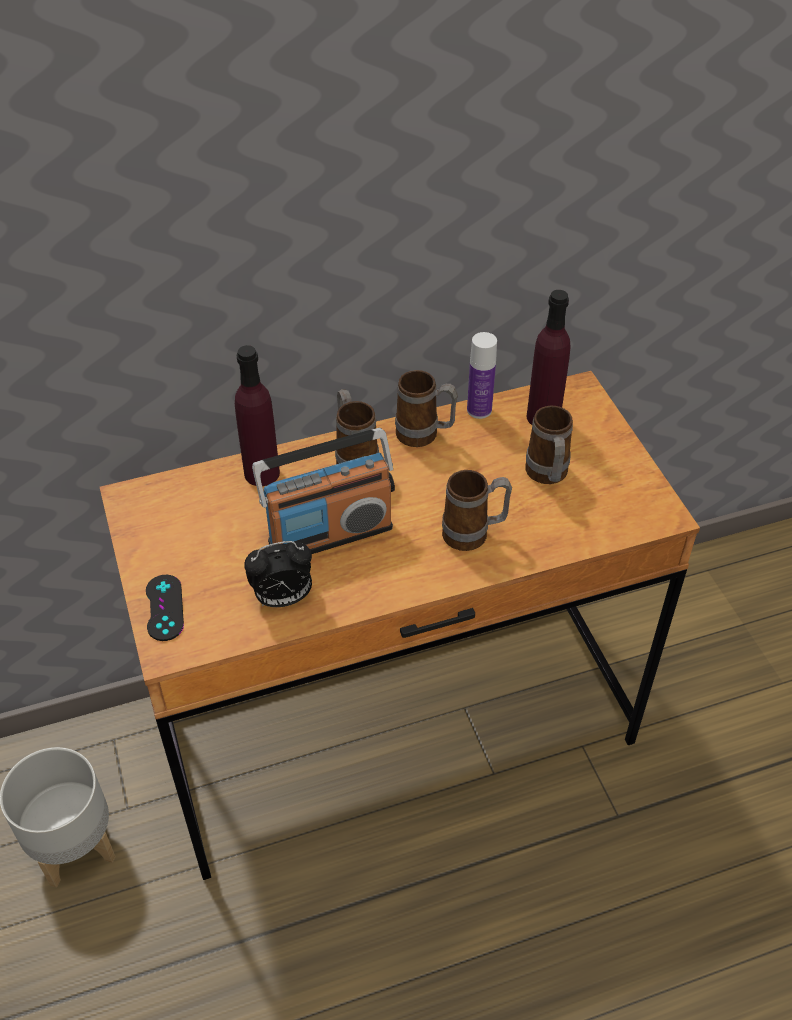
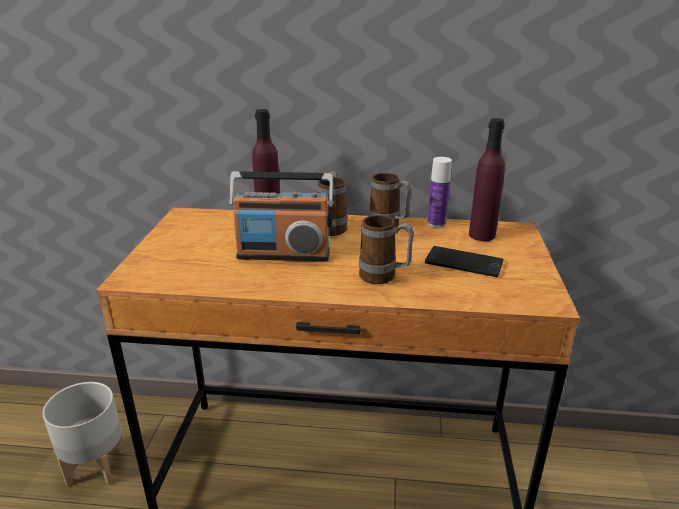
camera: 25 degrees right, 20 degrees down
(164, 608) = (147, 261): black game controller -> none
(282, 599) = (222, 275): alarm clock -> none
(547, 477) = (463, 262): mug -> phone

